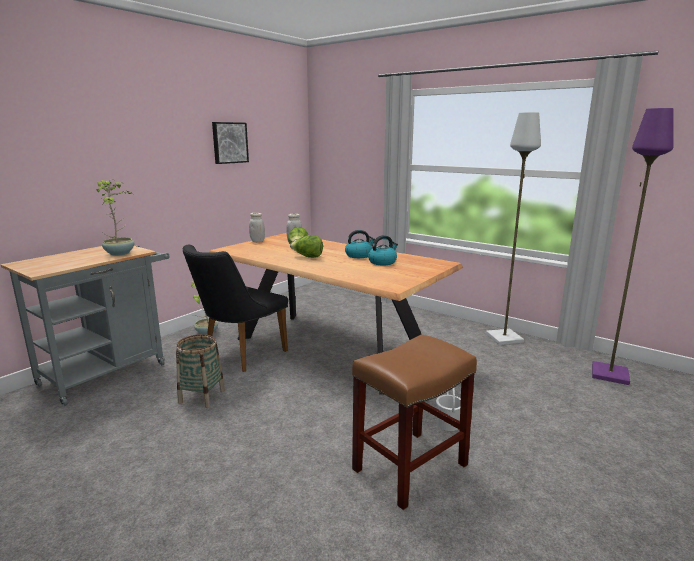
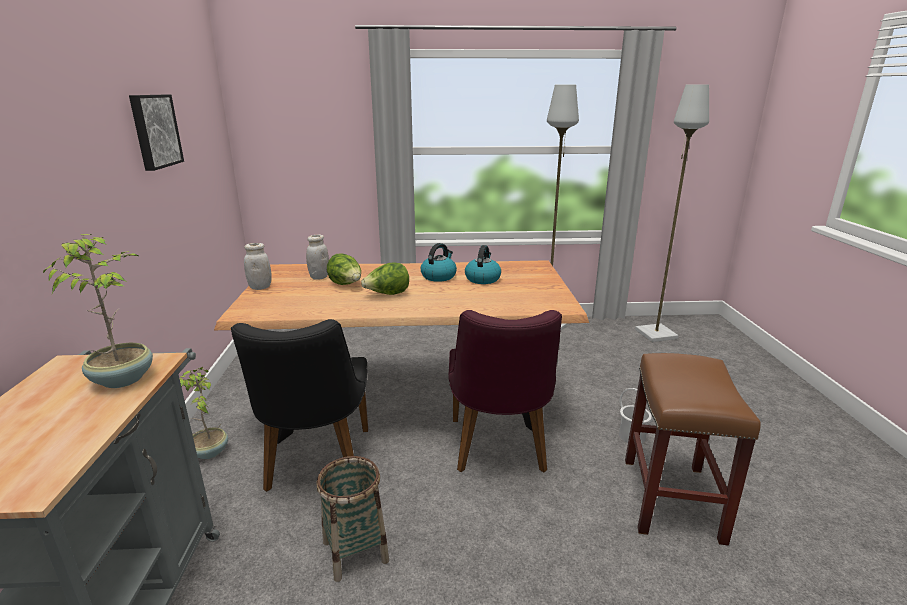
camera: 40 degrees left, 5 degrees up
(340, 390) = (499, 450): none -> purple chair
(609, 374) = (656, 334): purple floor lamp -> grey floor lamp

